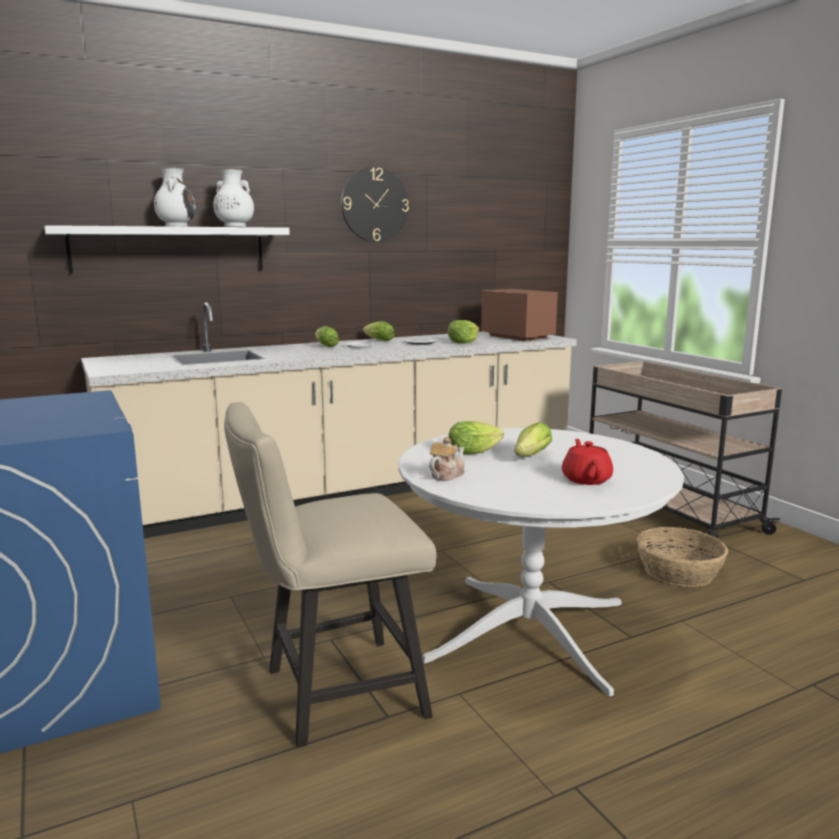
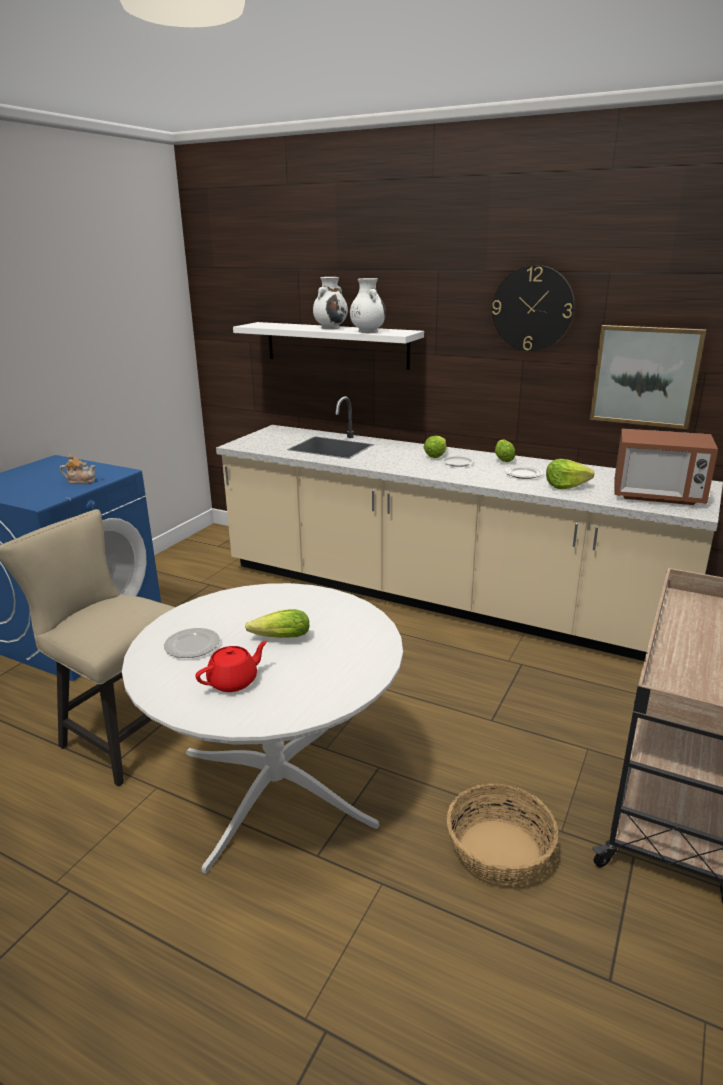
camera: 55 degrees right, 10 degrees up
(446, 475) = (191, 620): teapot -> teapot (81, 481)
(461, 256) = (645, 376): none -> picture
(477, 451) = (272, 612): lettuce -> none
(499, 482) = (192, 645): none -> plate
(517, 337) = (657, 496): microwave -> microwave turned 90 degrees clockwise

